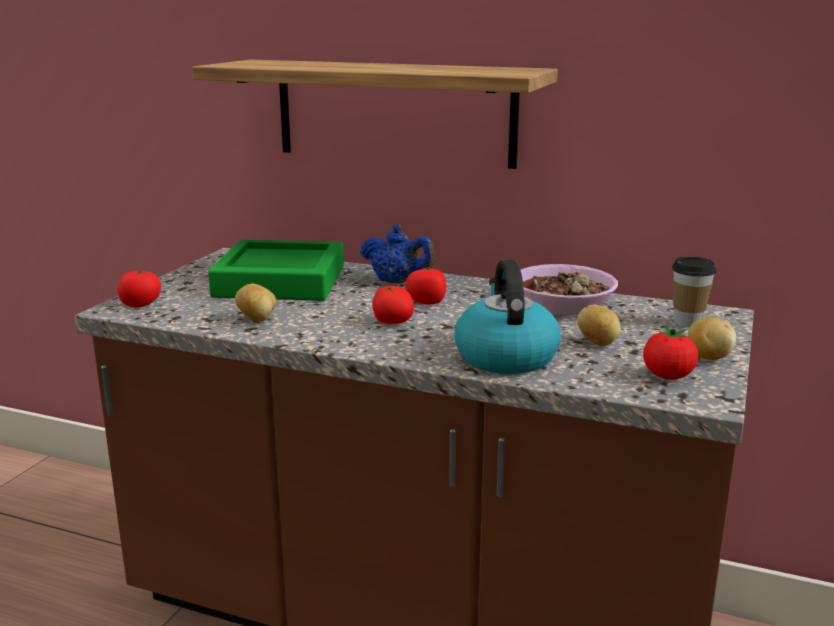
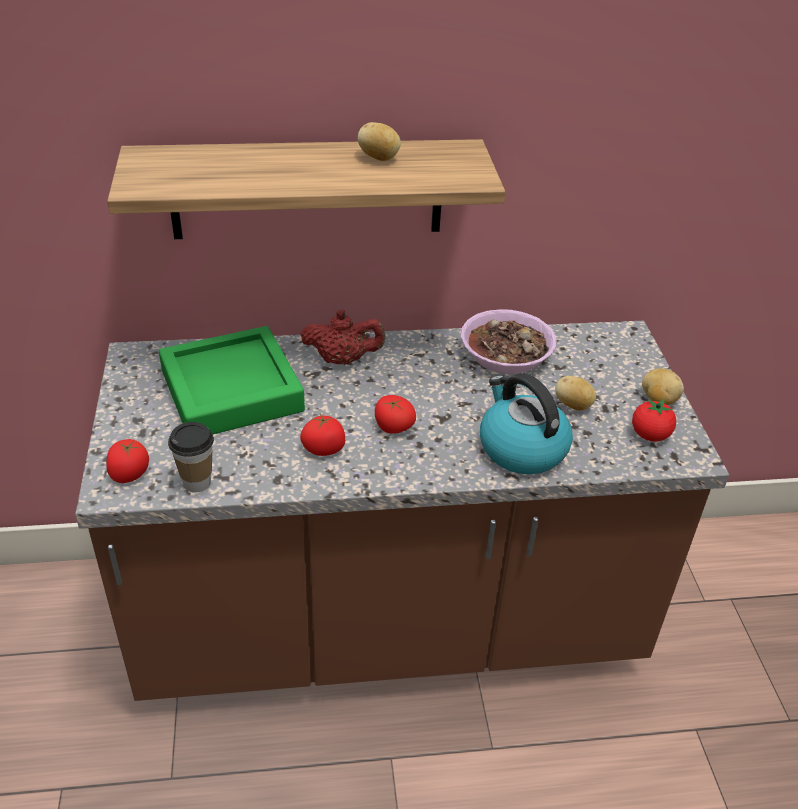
camera: 30 degrees left, 20 degrees up
(257, 319) = (270, 462): potato -> potato (379, 158)
(398, 282) = (343, 360): blue teapot -> red teapot
(427, 302) = (395, 385): tomato -> tomato (324, 449)
(687, 322) = (613, 354): cup -> cup (197, 482)

